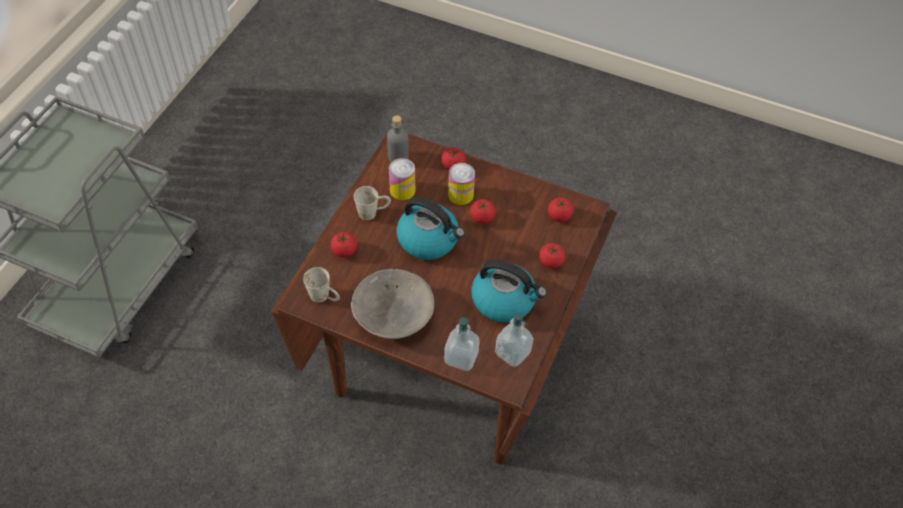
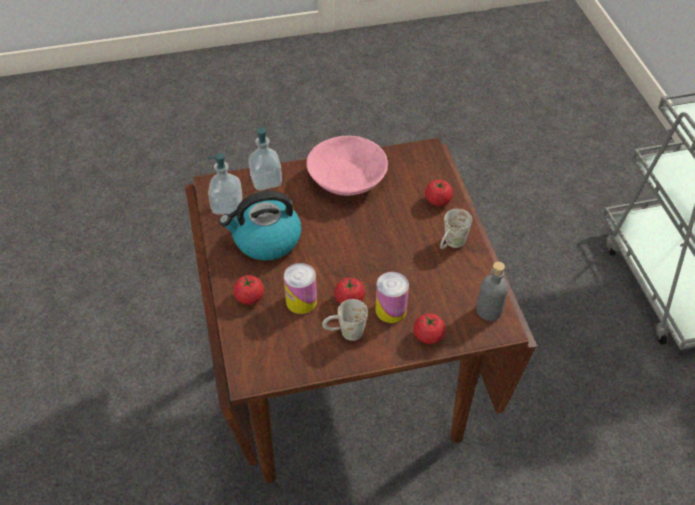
camera: 145 degrees right, 5 degrees down
(324, 297) = (413, 161): white mug -> white mug (345, 333)
(394, 315) = (346, 180): grey bowl -> pink bowl
(402, 190) = (448, 280): can -> can (301, 301)
(429, 240) = (377, 251): kettle -> none
(559, 216) = (275, 349): tomato -> none

